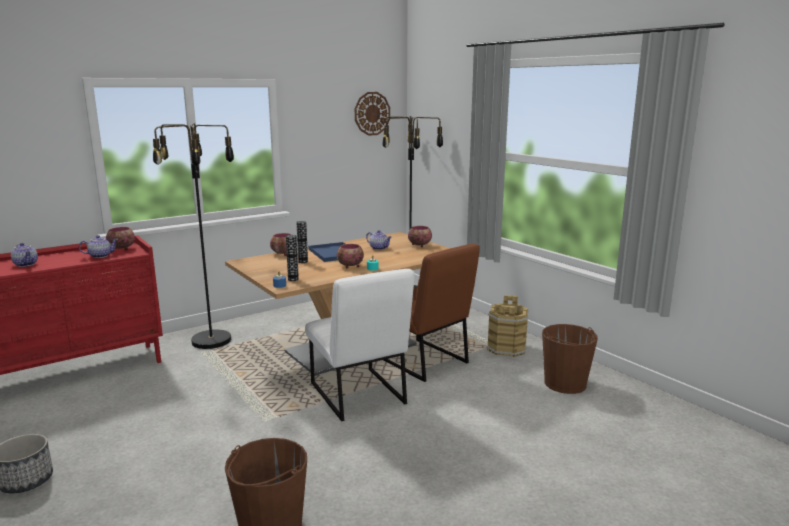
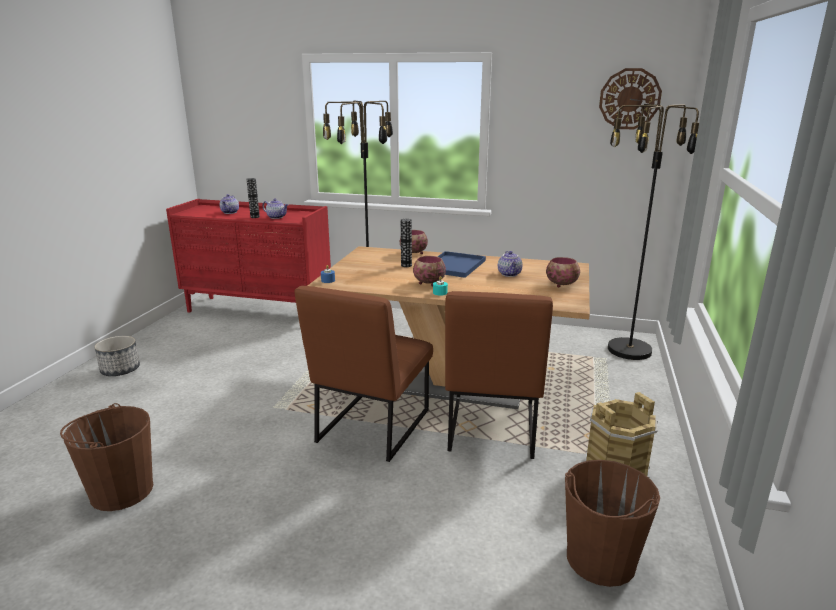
camera: 50 degrees right, 5 degrees up
(122, 248) = (302, 215): bowl -> none
(293, 279) = (351, 279): vase -> vase (255, 217)
(358, 395) = (371, 427): white chair -> brown chair

